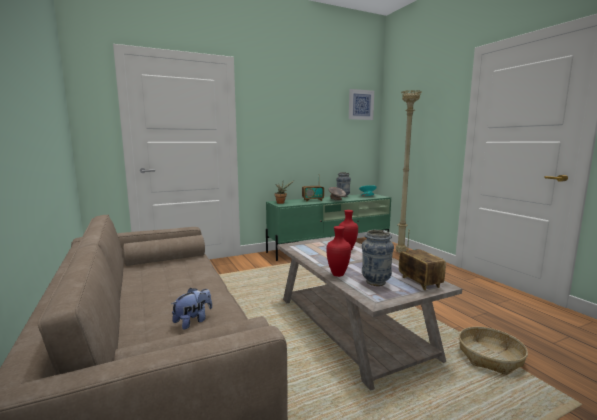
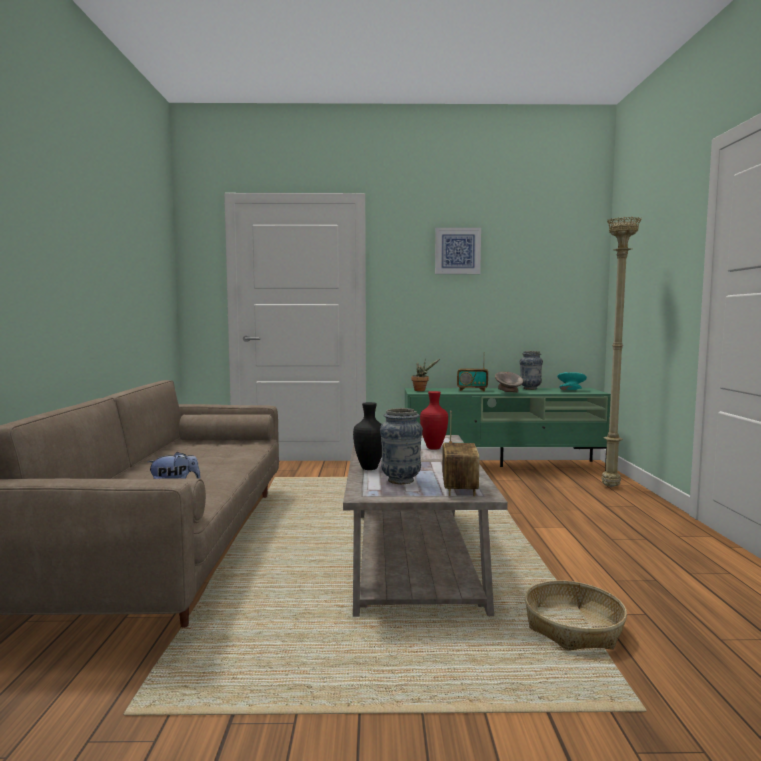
camera: 25 degrees right, 5 degrees down
(338, 275) = (369, 468): red vase -> black vase
(360, 105) = (568, 246): picture -> picture (457, 251)

